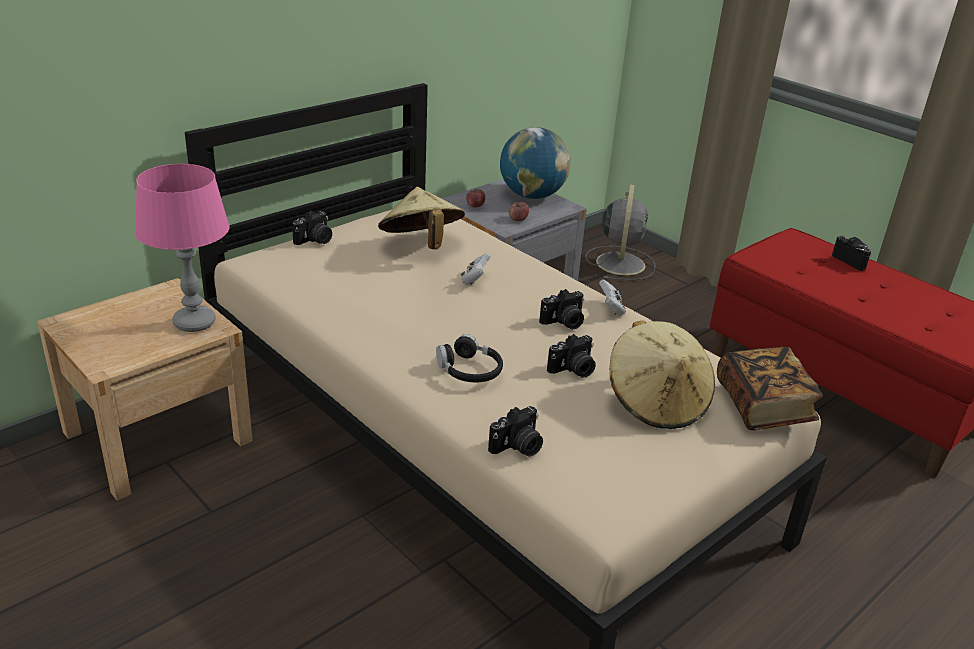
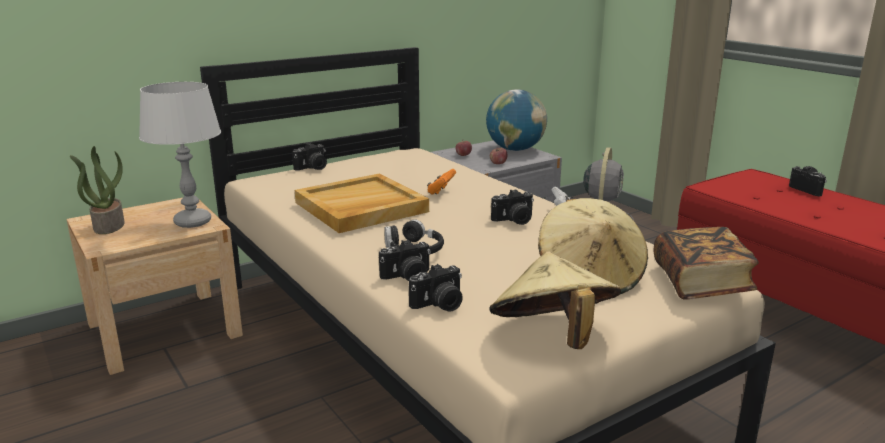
camera: 10 degrees right, 10 degrees down
(95, 331) = (108, 226): none -> potted plant
(194, 323) = (192, 222): pink table lamp -> grey table lamp
(393, 306) = (360, 207): none -> beige tray
(421, 245) = (401, 170): beige hat -> beige hat (552, 337)
(474, 279) = (441, 192): white game controller -> orange game controller
(573, 370) = (513, 252): camera -> camera (407, 277)

